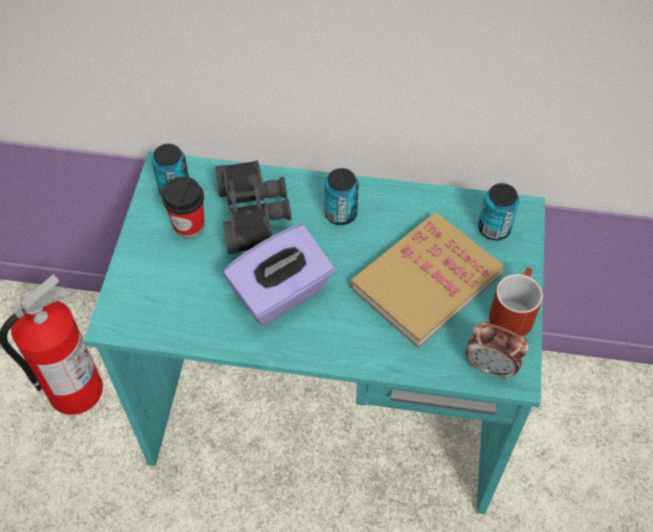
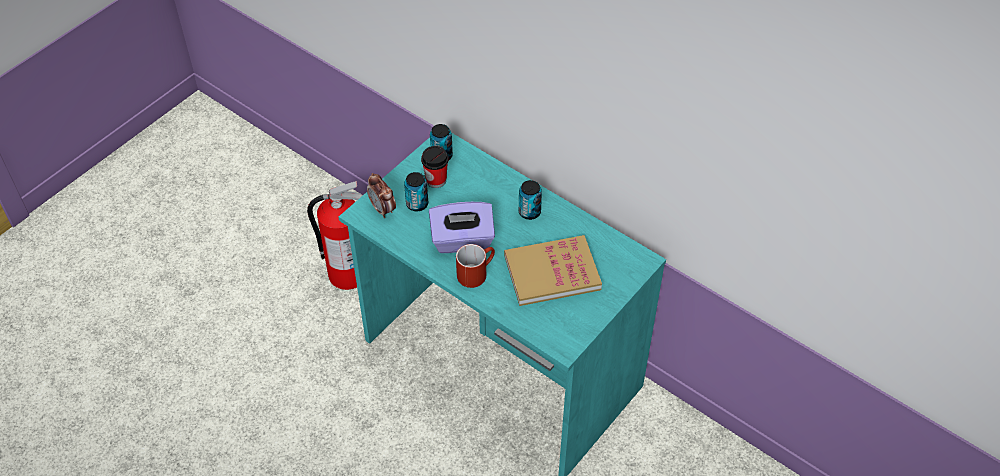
camera: 30 degrees right, 5 degrees down
(255, 214) = (478, 190): black binoculars -> none
(491, 366) = (554, 335): alarm clock -> alarm clock (383, 209)
(494, 229) = (617, 262): can -> can (417, 204)
(512, 311) = (590, 312): red mug -> red mug (476, 272)

